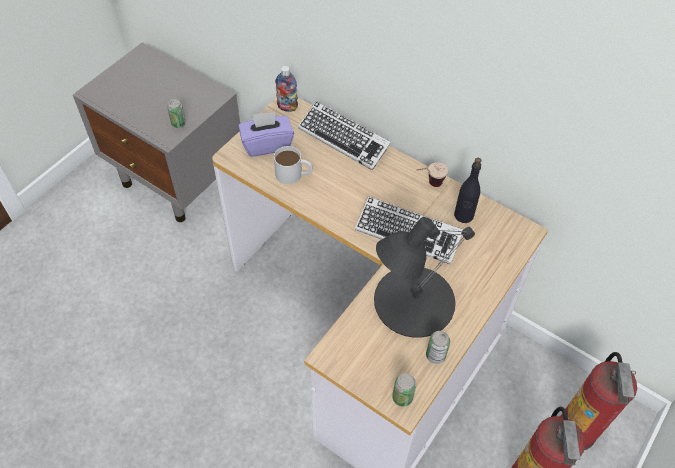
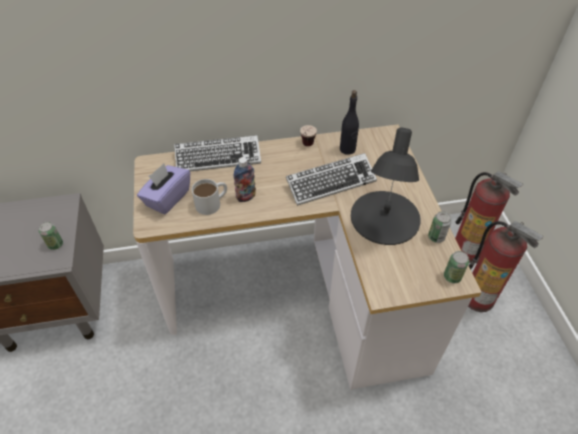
camera: 45 degrees left, 5 degrees down
(287, 107) = (151, 165): bottle -> bottle (246, 197)

